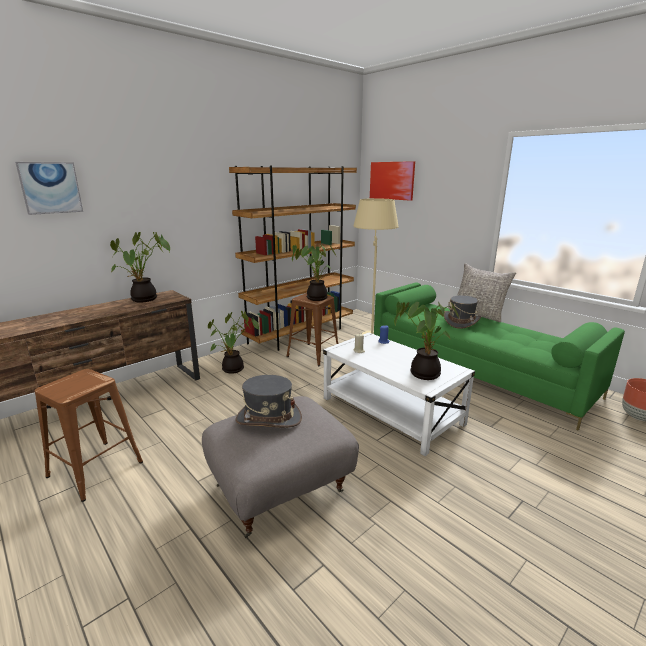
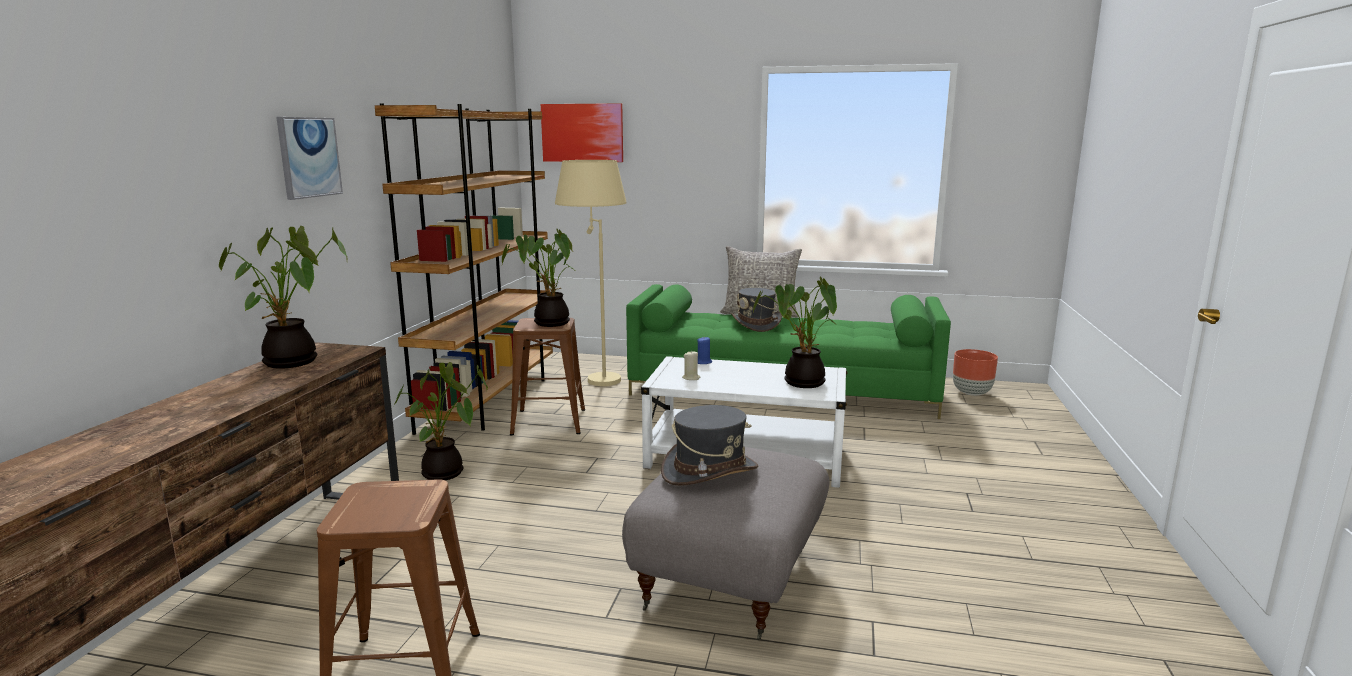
camera: 35 degrees left, 5 degrees down
(50, 188) = (106, 139): picture -> picture (309, 157)

